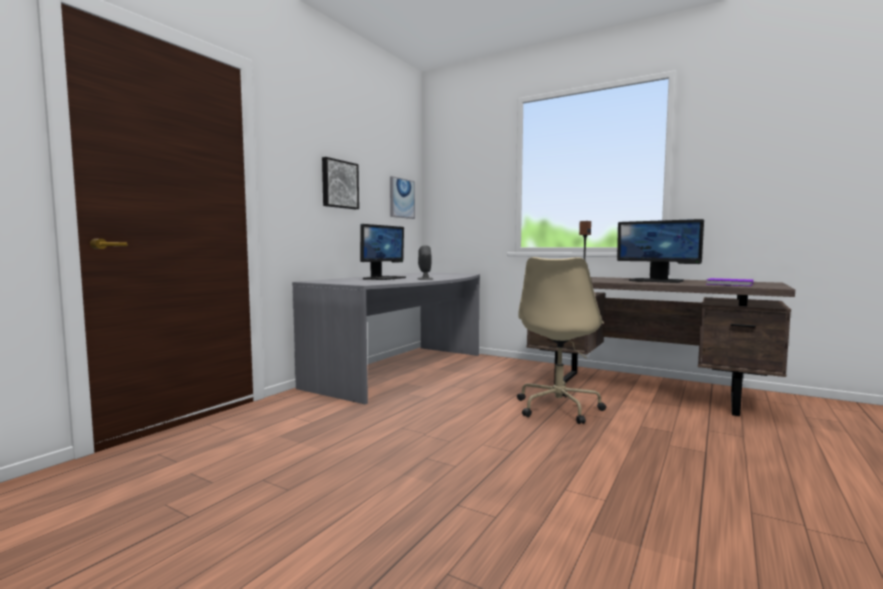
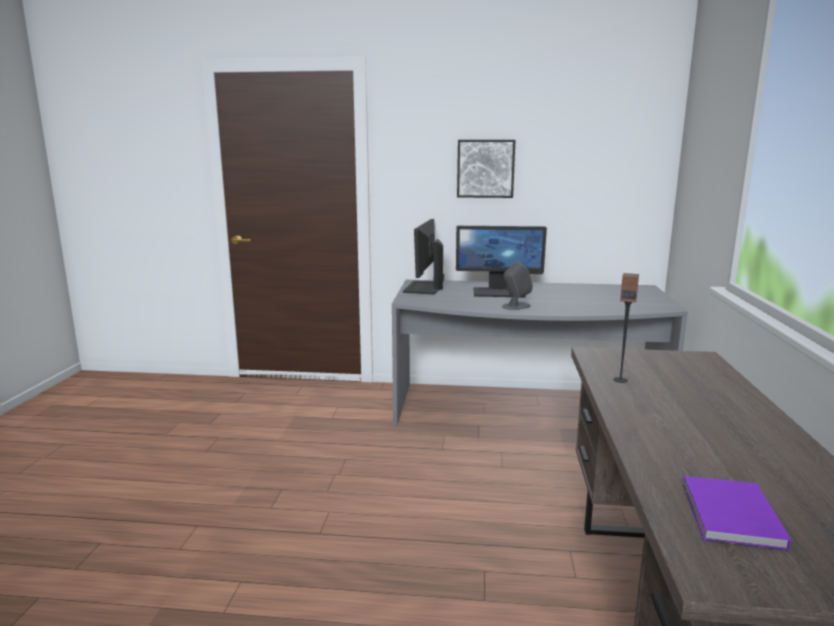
camera: 65 degrees right, 10 degrees up
(401, 198) = (618, 174): picture -> none
(558, 409) = (482, 545): beige office chair -> none
(656, 281) = (716, 437): monitor -> monitor (424, 288)

